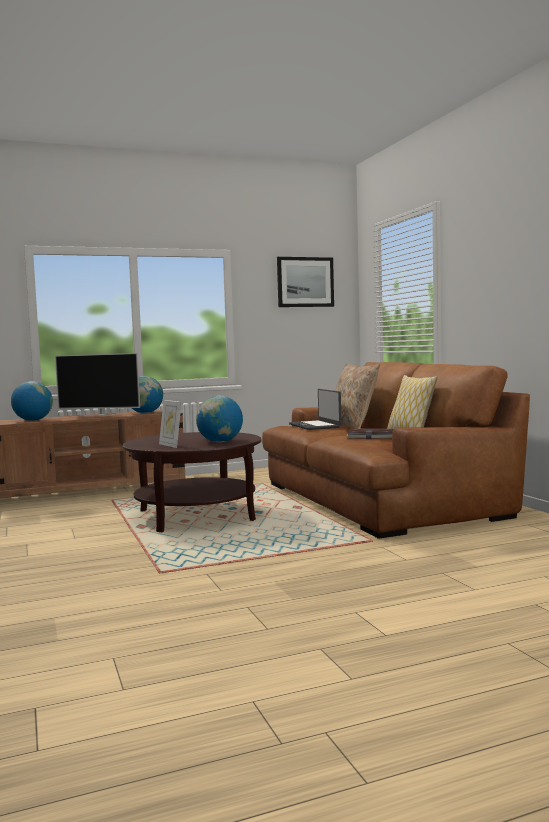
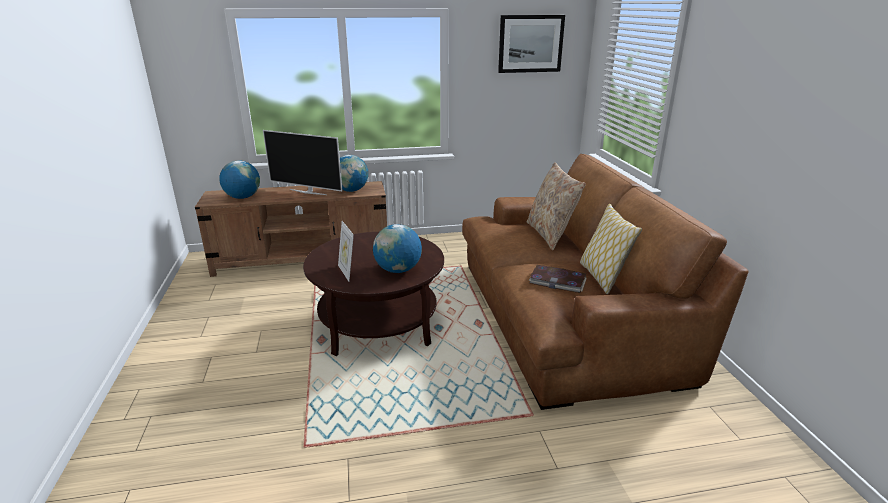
camera: 10 degrees right, 20 degrees up
(315, 426) = (511, 232): laptop -> none

